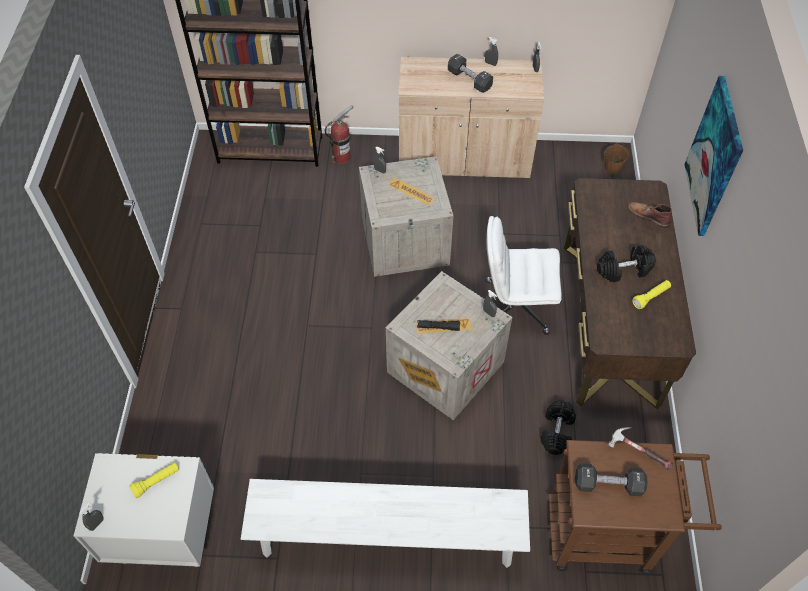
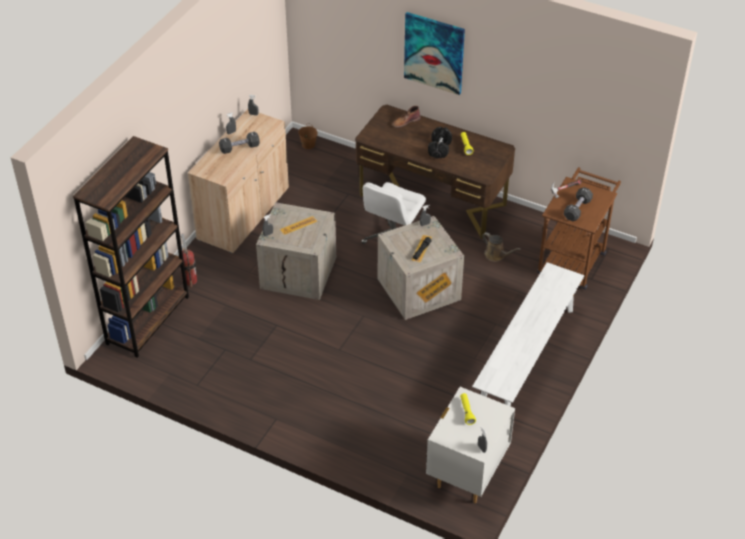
camera: 65 degrees left, 10 degrees down
(557, 432) = (496, 255): black dumbbell -> brown watering can

